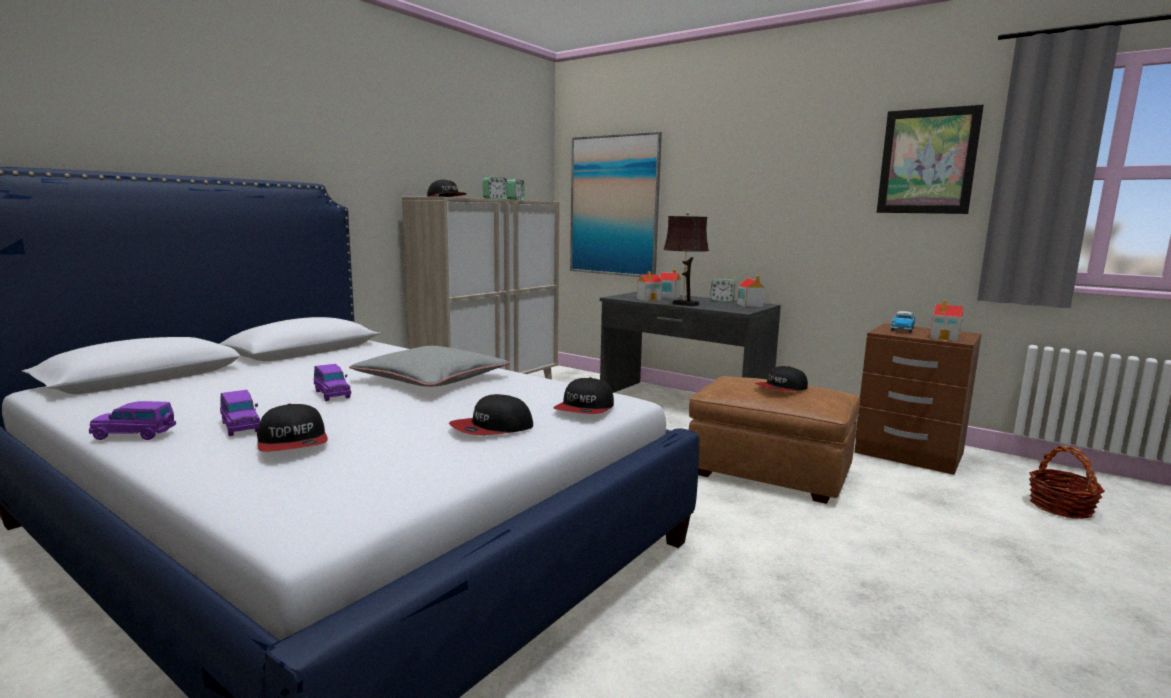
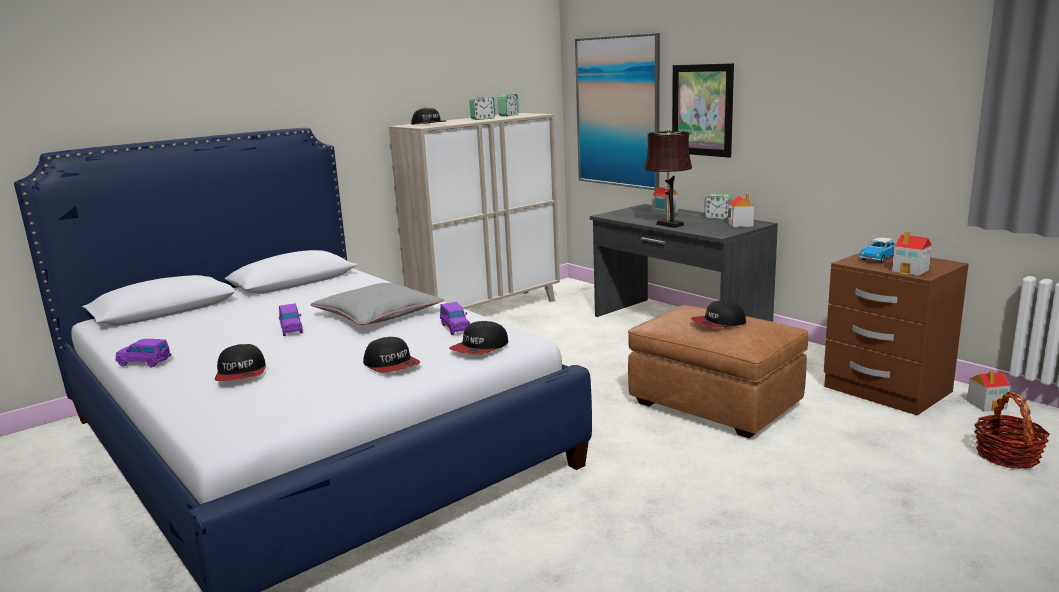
camera: 15 degrees right, 5 degrees up
(240, 426) = (214, 357): purple toy car -> purple toy car (455, 328)
(492, 428) = (392, 365): cap -> cap turned 105 degrees counterclockwise
(649, 299) = (638, 218): toy house -> toy house (987, 404)
(927, 161) = (921, 68): picture -> picture (702, 110)

